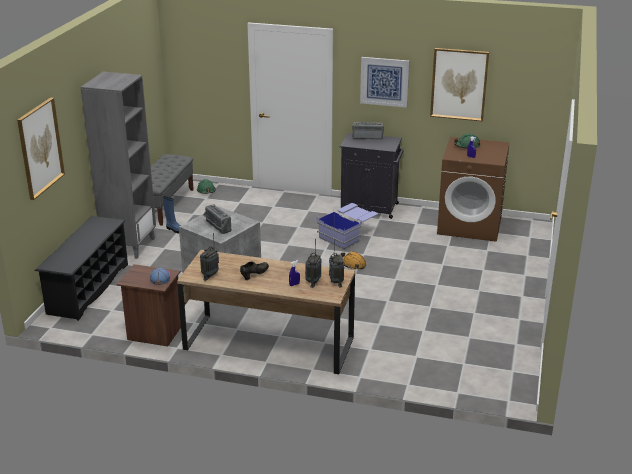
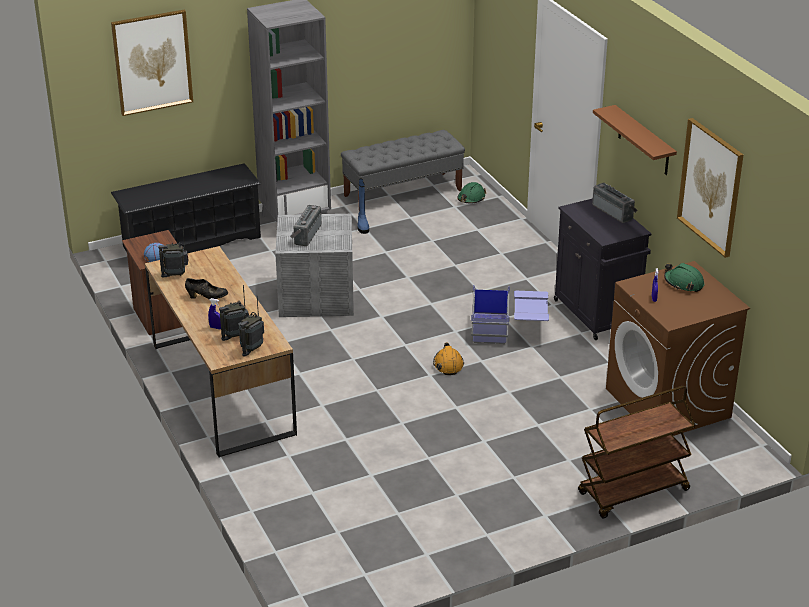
camera: 50 degrees right, 5 degrees up
(384, 81) = (643, 141): picture -> brown shelf
(530, 265) = (633, 492): none -> brown cart

